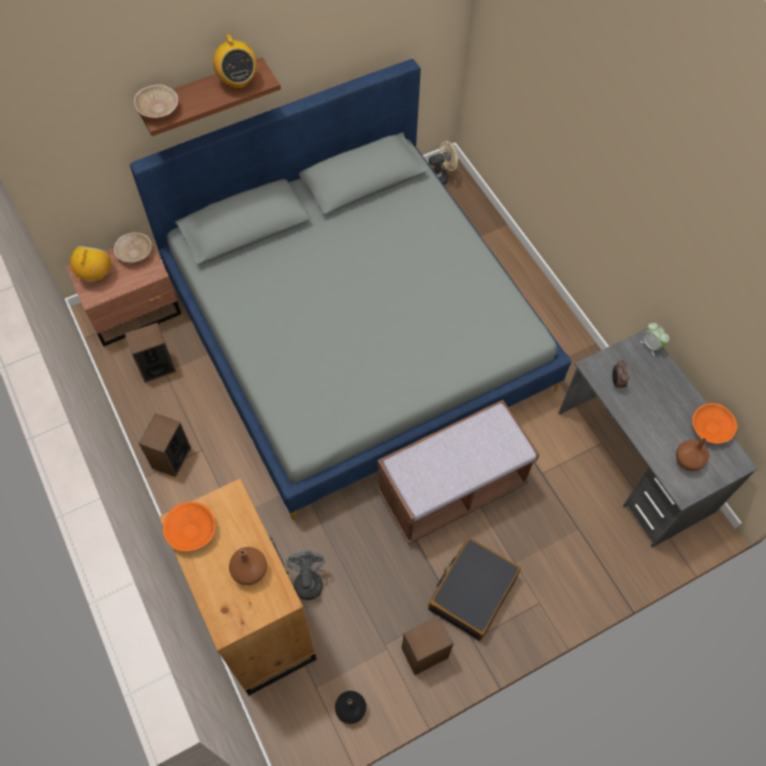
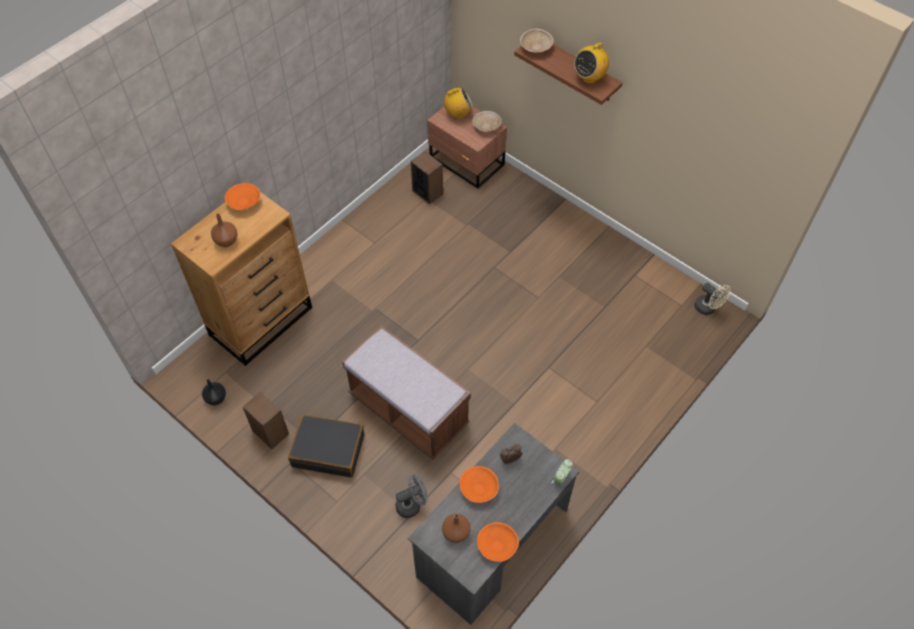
camera: 70 degrees right, 5 degrees down
(171, 458) = (361, 228): speaker -> none
(308, 581) = (300, 341): grey fan -> grey fan (412, 504)
(356, 330) = (519, 299): grey bed -> none
(641, 422) = (478, 488): none -> orange bowl

